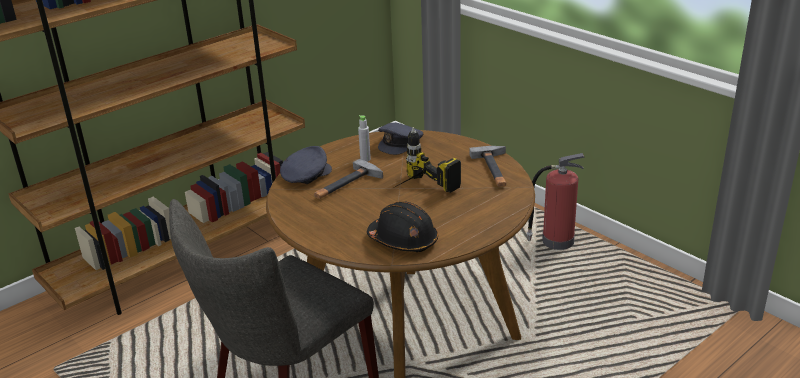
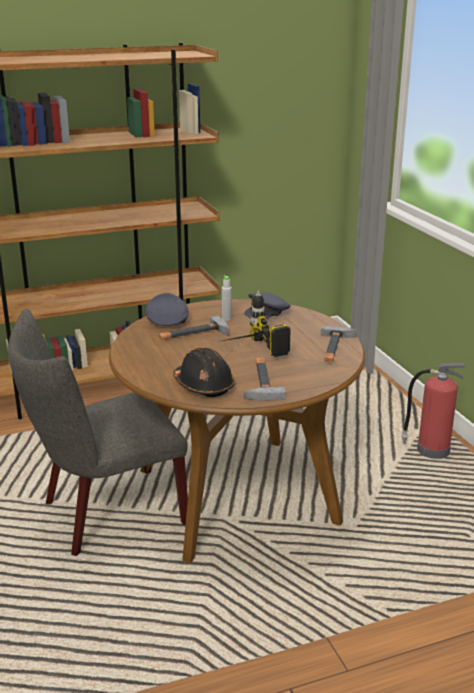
camera: 20 degrees right, 5 degrees down
(306, 175) = (166, 320): grey cap -> grey cap turned 75 degrees counterclockwise
(454, 222) = (261, 381): none -> hammer

